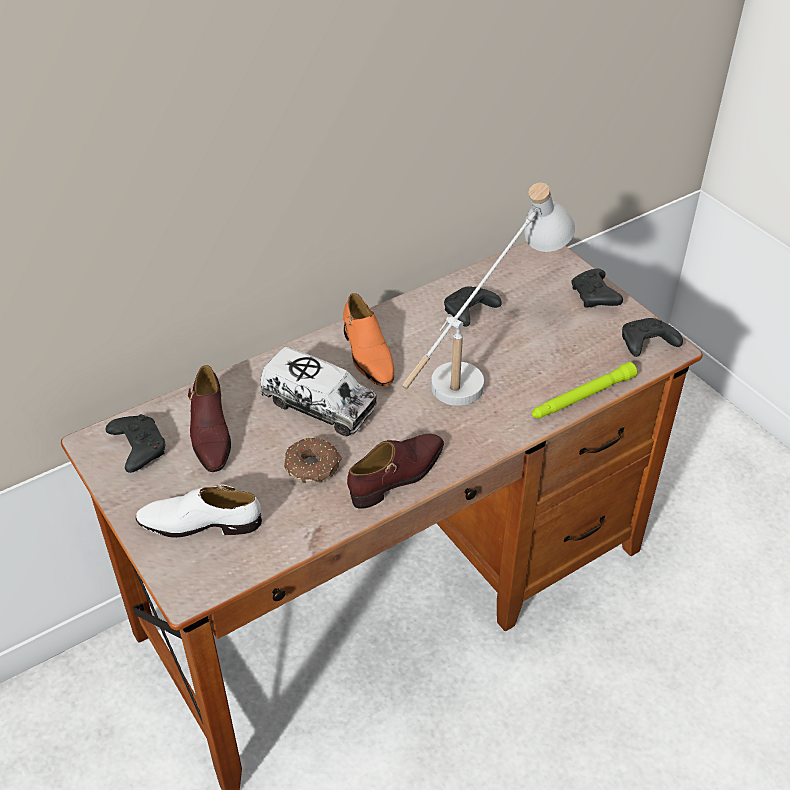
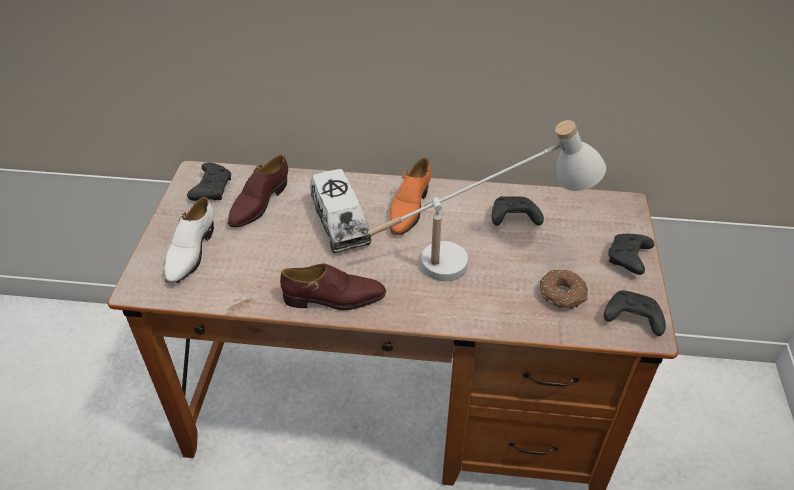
camera: 40 degrees right, 0 degrees up
(200, 523) = (190, 252): white shoe -> white shoe turned 120 degrees counterclockwise
(313, 467) = (291, 260): donut -> donut (563, 295)
(582, 397) = (529, 326): green flashlight -> none

